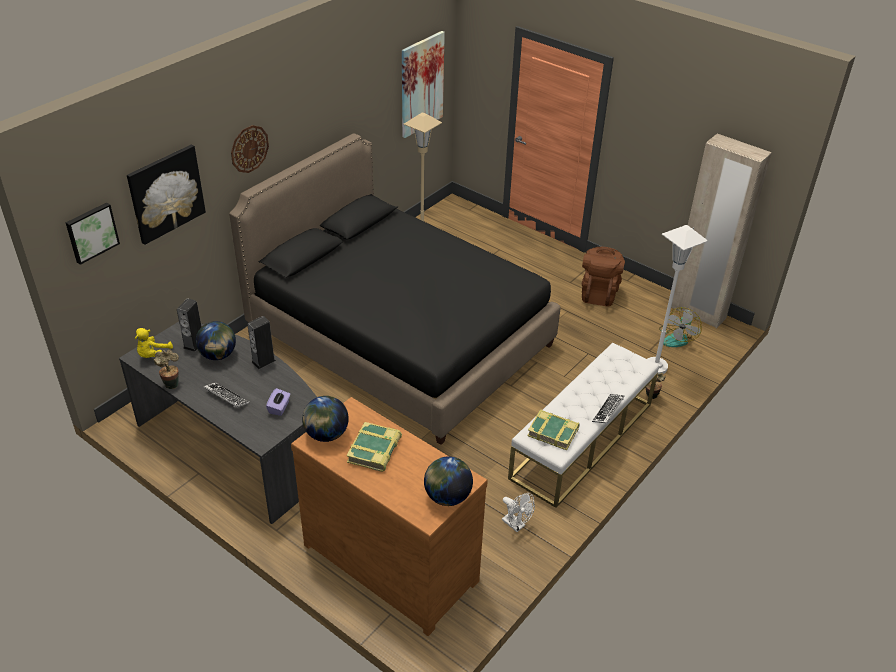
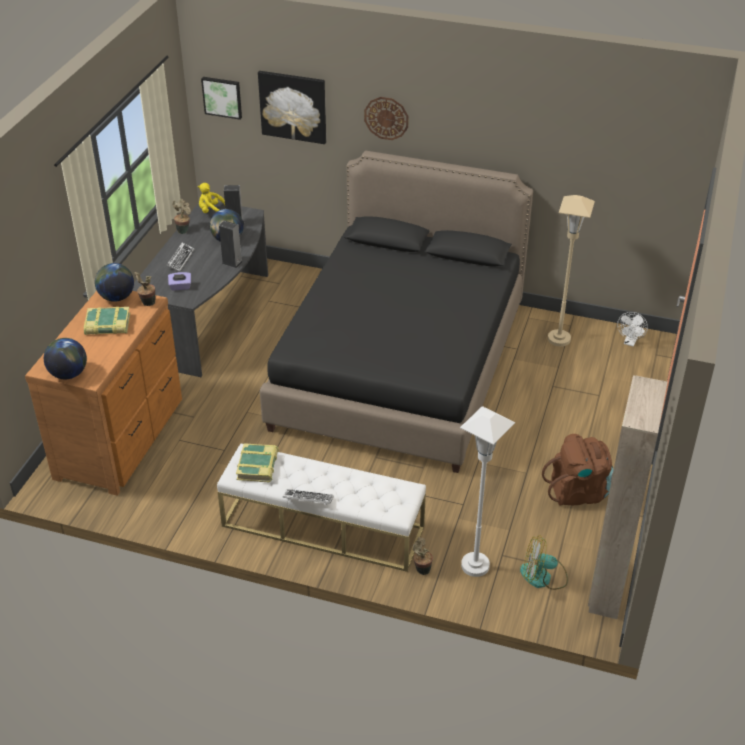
camera: 70 degrees right, 0 degrees up
(353, 412) = (147, 303): none -> potted plant
(421, 84) = (641, 181): picture -> none
(516, 525) = (189, 504): white fan -> white fan (630, 342)

